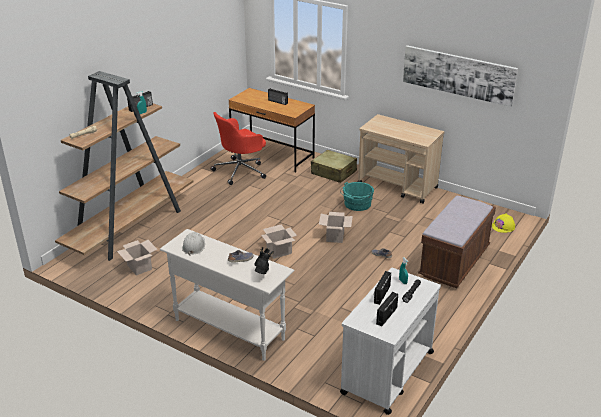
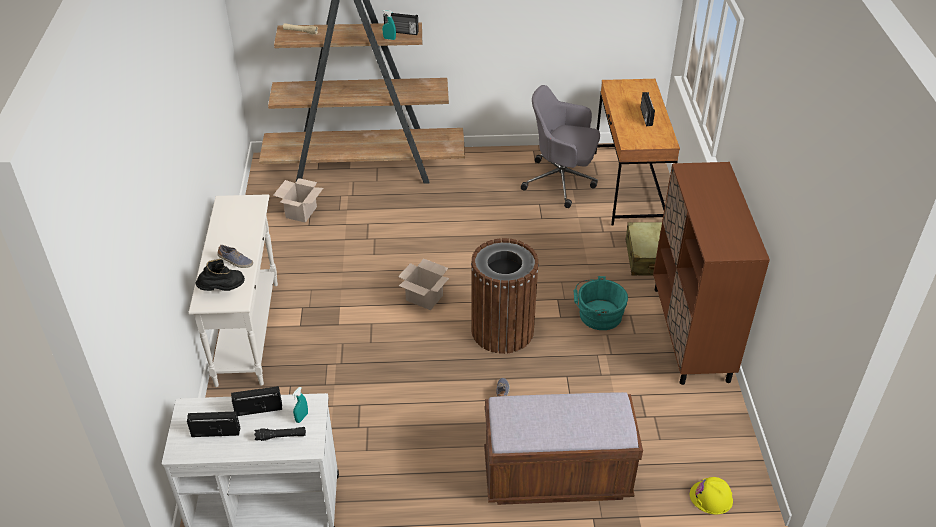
camera: 55 degrees right, 10 degrees up
(193, 246) = (236, 216): white hard hat -> none
(241, 171) = (562, 181): red office chair -> grey office chair
(335, 237) = (502, 331): cardboard box -> brown trash can
(398, 186) = (690, 334): beige cart -> brown cabinet
(458, 74) = (786, 220): picture -> none

